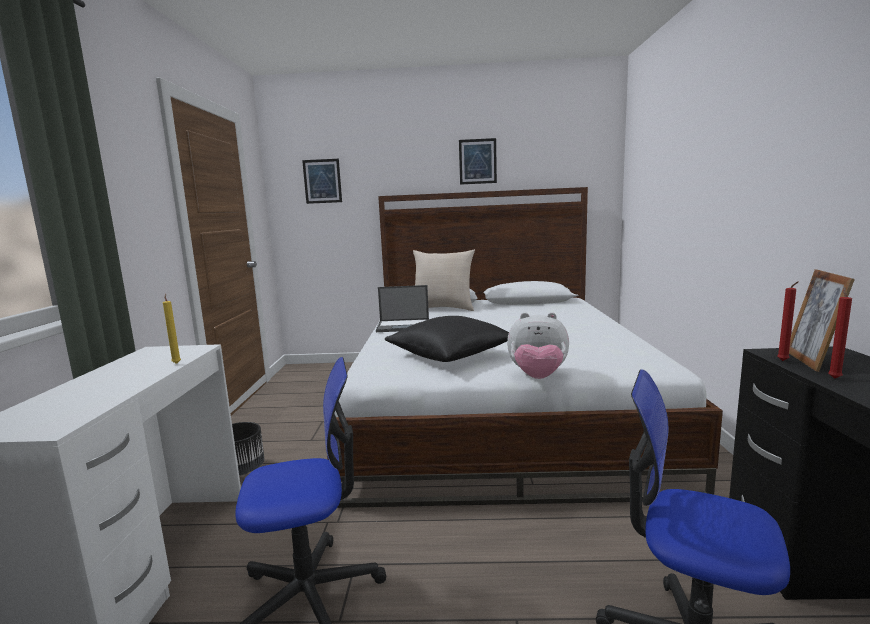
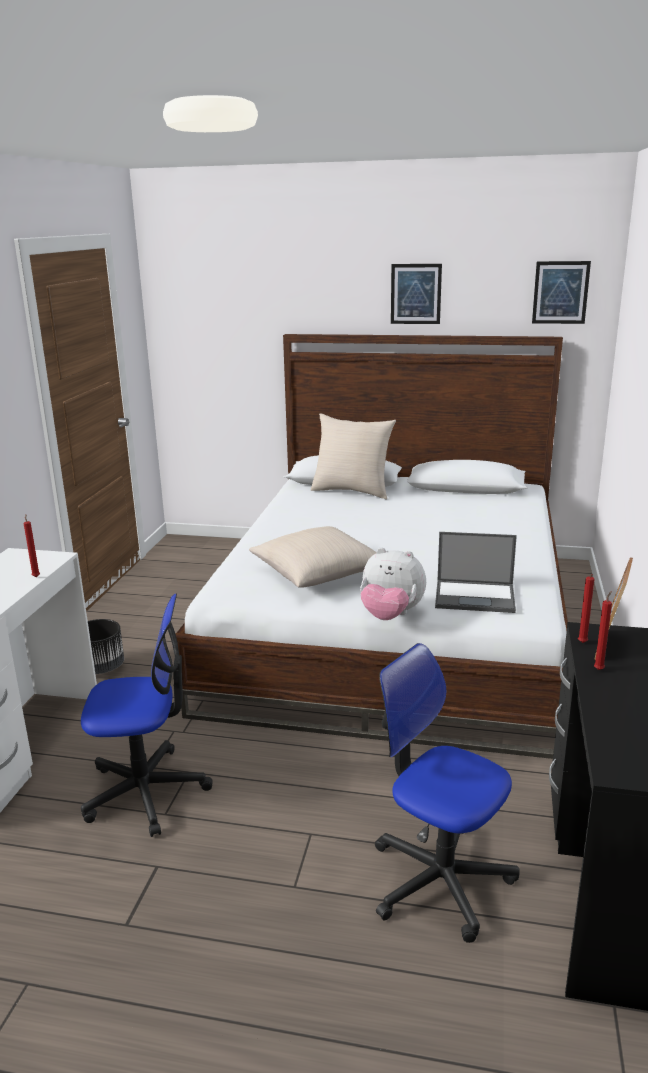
camera: 10 degrees right, 10 degrees up
(176, 363) = (36, 576): yellow candle -> red candle
(322, 181) = (214, 310): picture -> picture (560, 292)
(404, 326) = (290, 519): laptop -> laptop (476, 596)
(450, 355) = (317, 573): black pillow -> beige pillow

